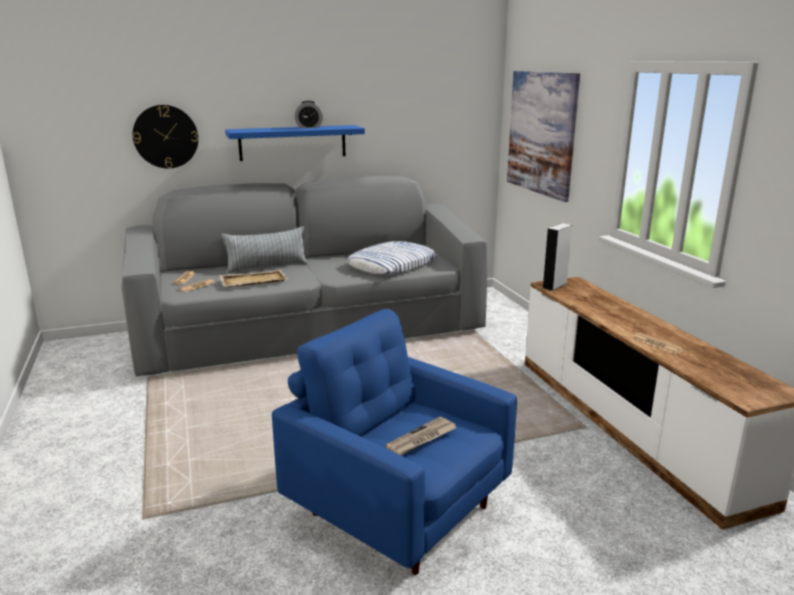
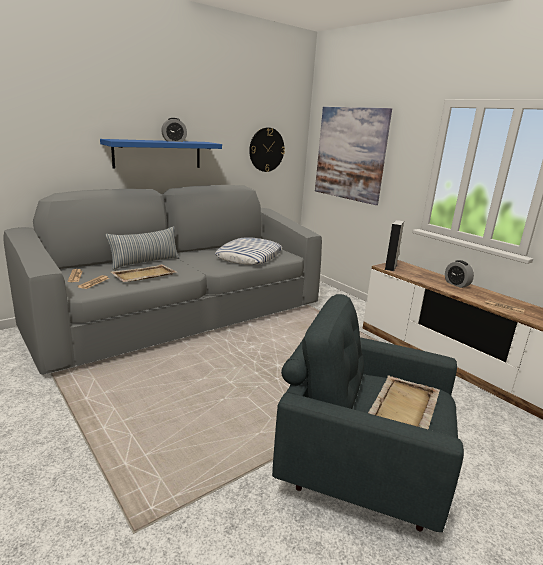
camera: 20 degrees left, 0 degrees up
(166, 136) = (43, 142): wall clock -> wall clock (266, 149)
(397, 507) = (360, 467): blue armchair -> grey armchair
(421, 439) = (403, 407): newspaper -> beige tray
(625, 312) = (456, 284): none -> alarm clock

